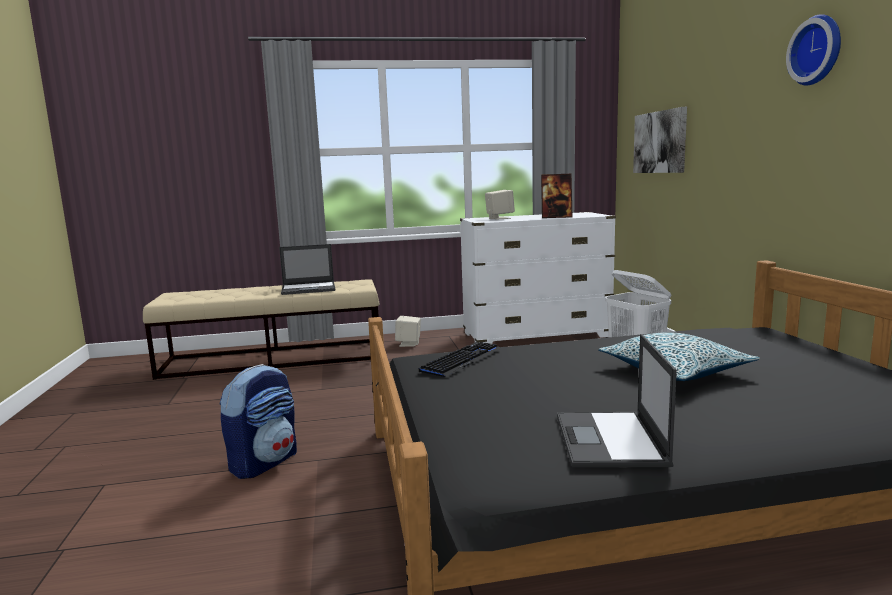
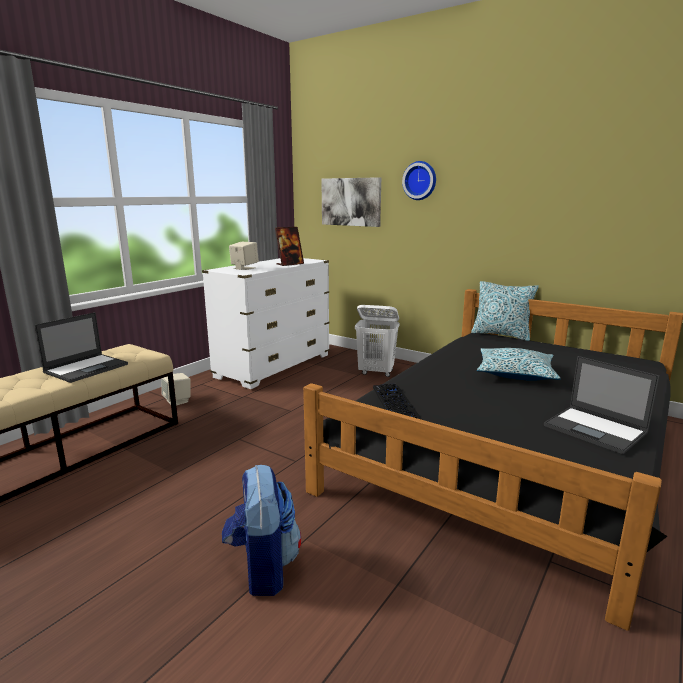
camera: 45 degrees left, 5 degrees up
(797, 335) = (501, 335): none -> pillow
(818, 50) = (506, 155): wall clock -> wall clock (420, 180)

